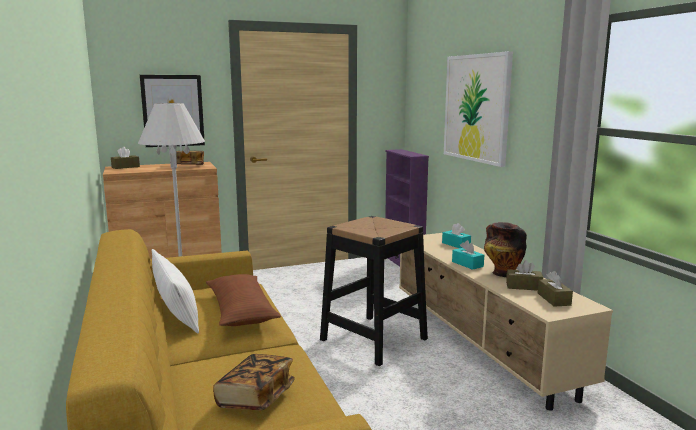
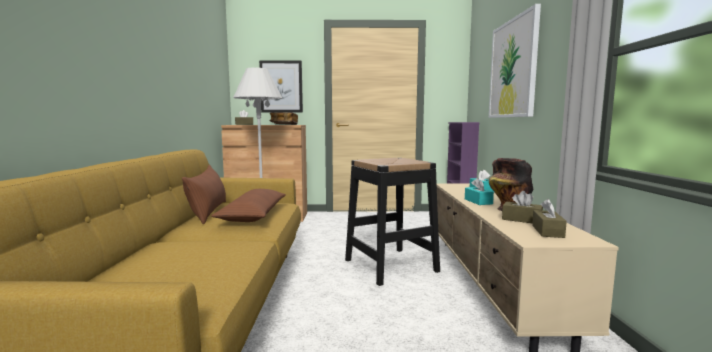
camera: 20 degrees right, 5 degrees down
(176, 312) = (208, 212): white pillow -> brown pillow
(255, 397) = (172, 267): book -> none

